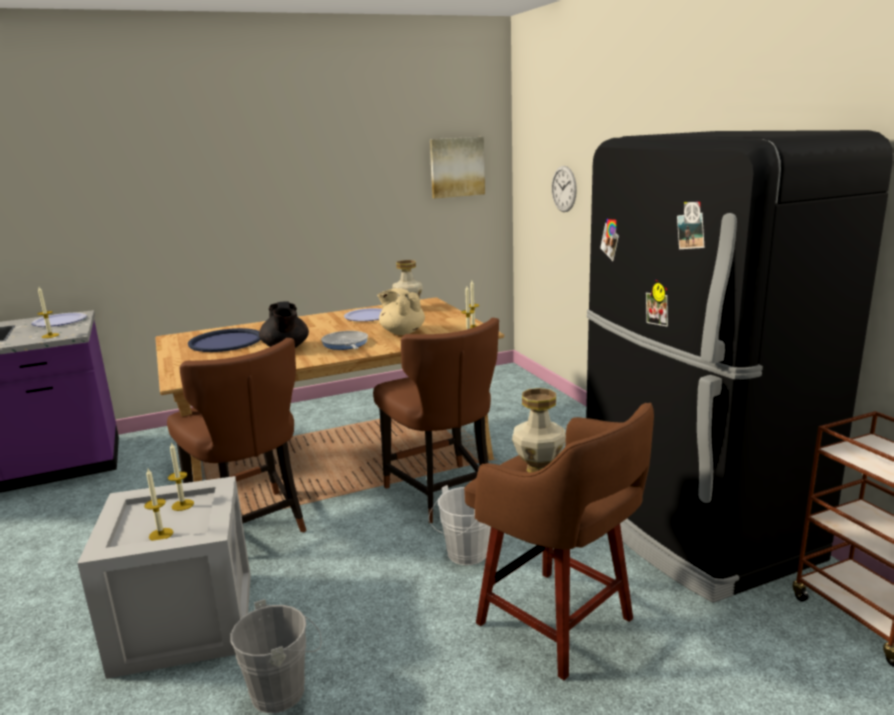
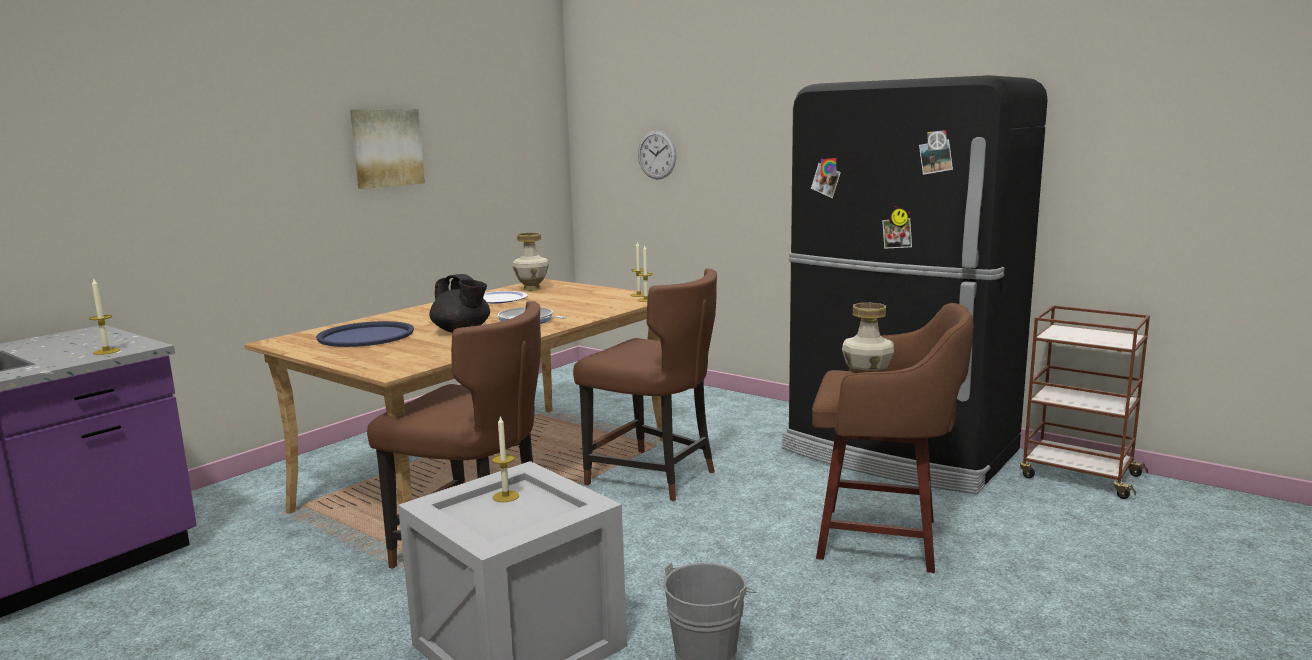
camera: 30 degrees left, 5 degrees down
(59, 321) = (77, 339): plate -> none
(161, 534) = (528, 521): candle -> none
(402, 332) = (570, 306): beige teapot -> none
(457, 167) = (520, 135): picture -> picture (386, 148)
(464, 555) = (739, 516): white bucket -> none

